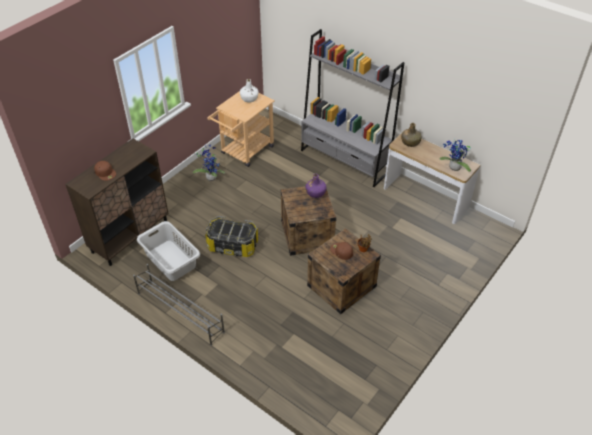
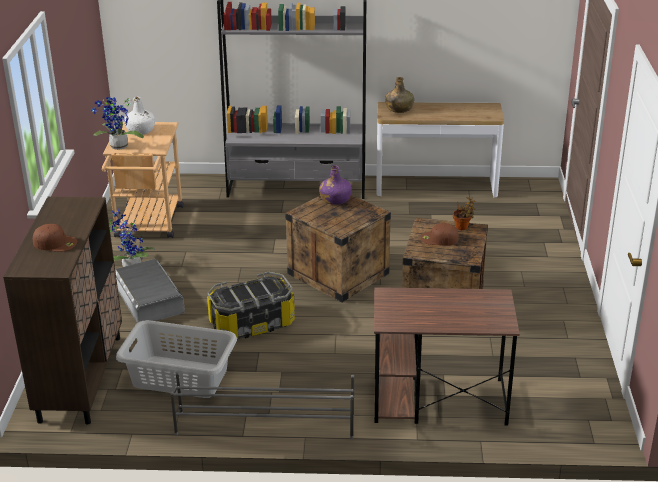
camera: 35 degrees left, 15 degrees down
(201, 202) = (149, 299): none -> grey storage box
(274, 348) = (438, 401): none -> brown desk
(453, 168) = (476, 114): potted plant -> potted plant (118, 147)

